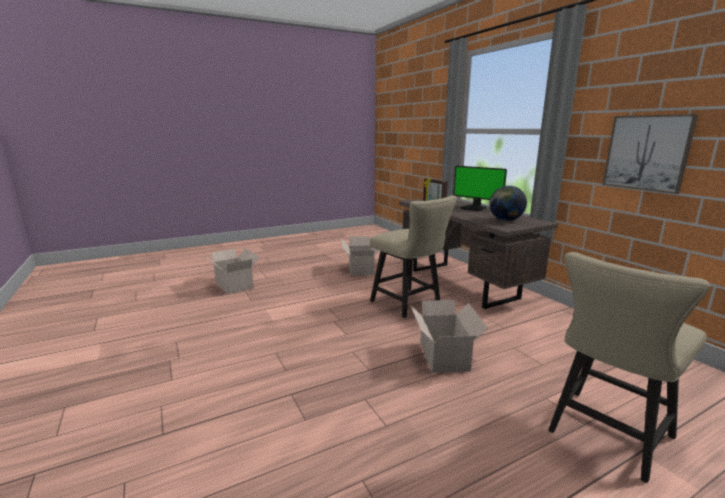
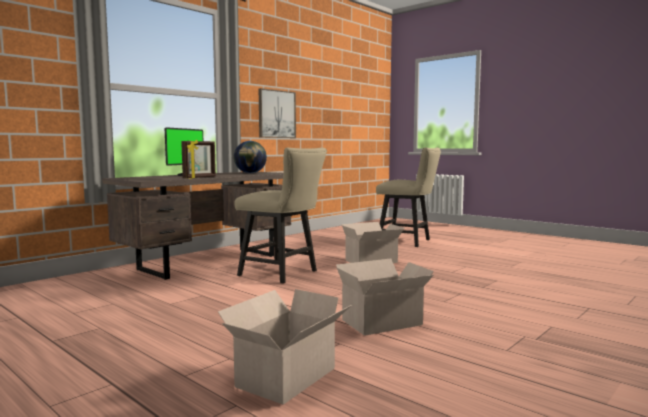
camera: 110 degrees left, 10 degrees down
(360, 269) = (164, 302): cardboard box -> cardboard box (384, 322)
(409, 304) = (283, 273): beige chair -> beige chair turned 90 degrees clockwise

